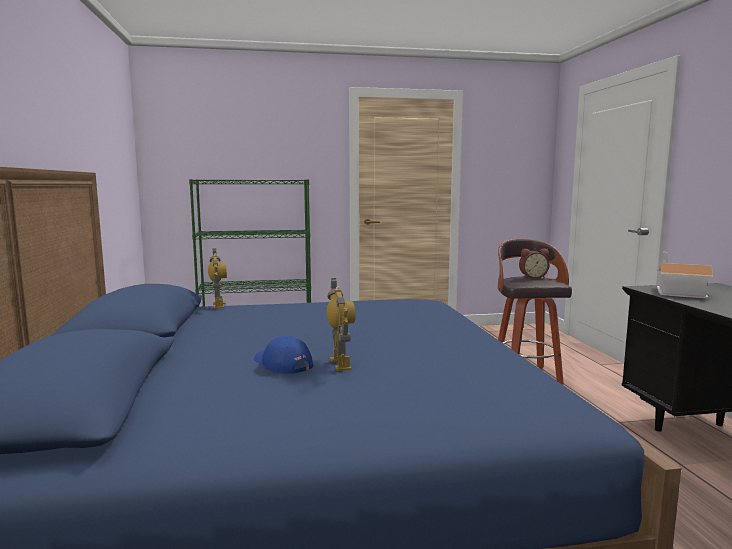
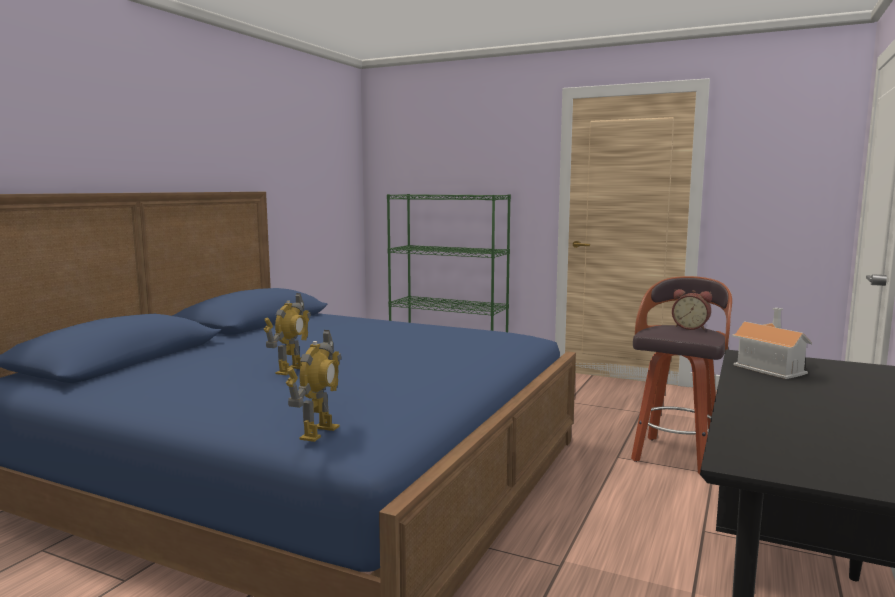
camera: 35 degrees right, 0 degrees up
(218, 305) = (334, 314): toy robot -> toy robot (318, 432)
(282, 364) = (257, 362): blue cap -> none

